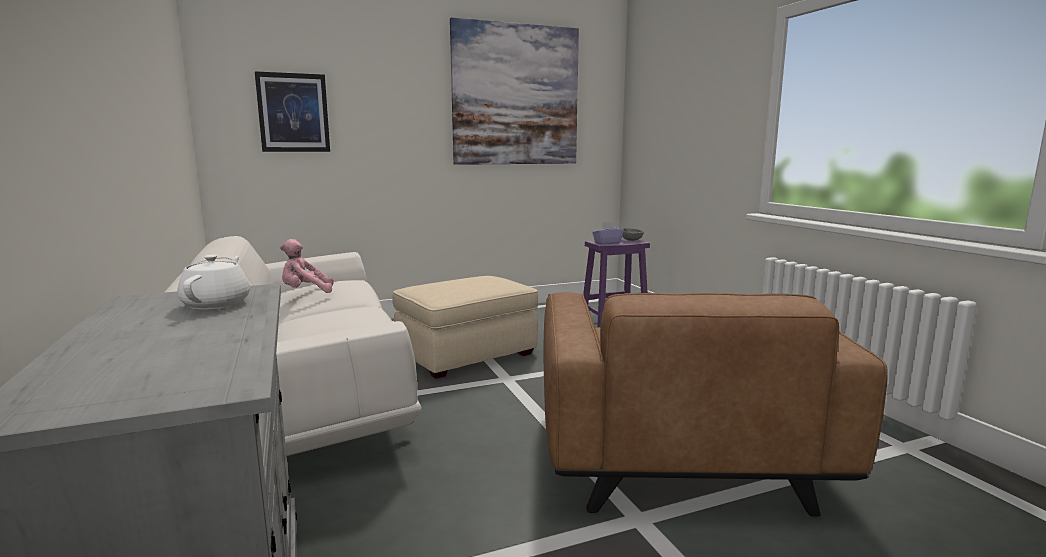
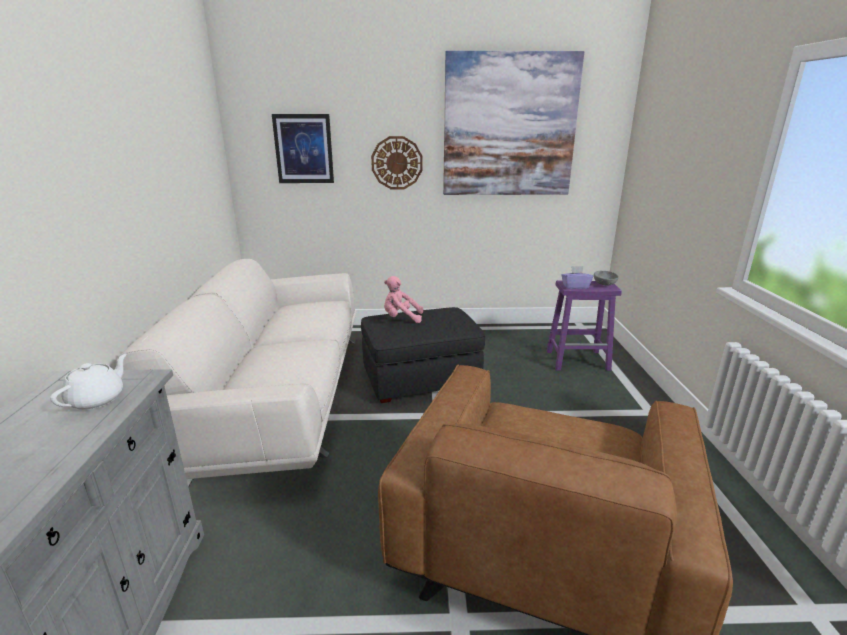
camera: 20 degrees right, 10 degrees up
(305, 292) = (286, 316): pink plush toy -> pink plush toy (401, 318)
(402, 130) = (397, 163): none -> wall clock
(467, 355) = (422, 379): beige ottoman -> black ottoman

